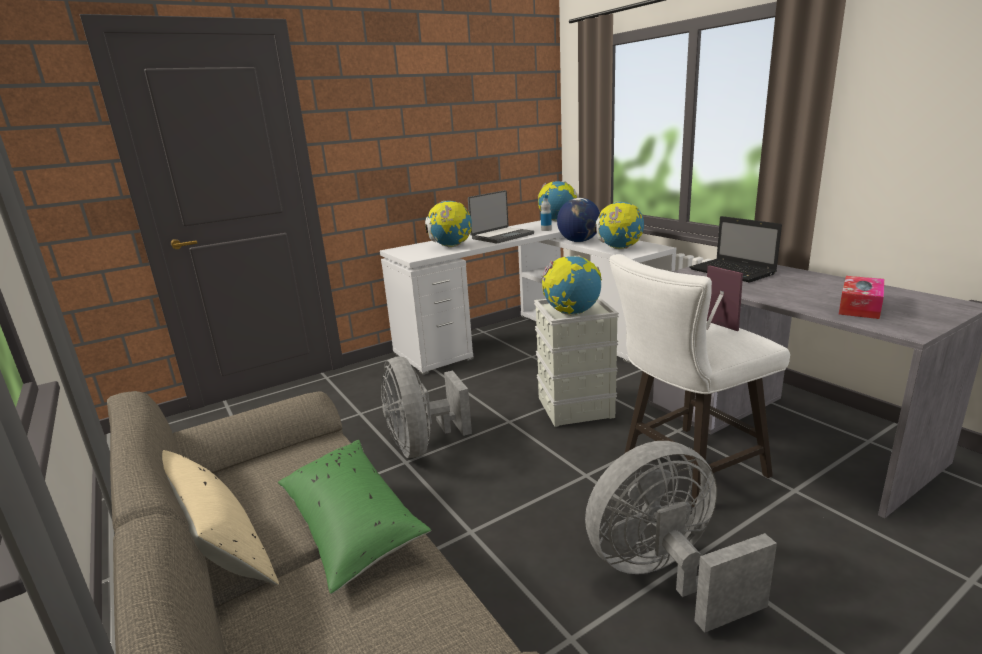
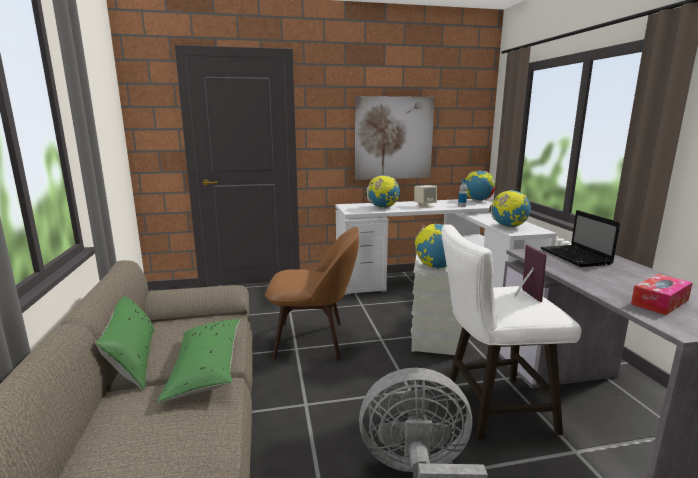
camera: 20 degrees right, 5 degrees down
(217, 545) = (133, 359): beige pillow -> green pillow
(422, 445) = (313, 340): grey fan -> brown chair
(445, 147) = (393, 138): none -> picture
(501, 236) = (424, 206): laptop -> beige speaker
(579, 241) = (483, 218): globe -> none

